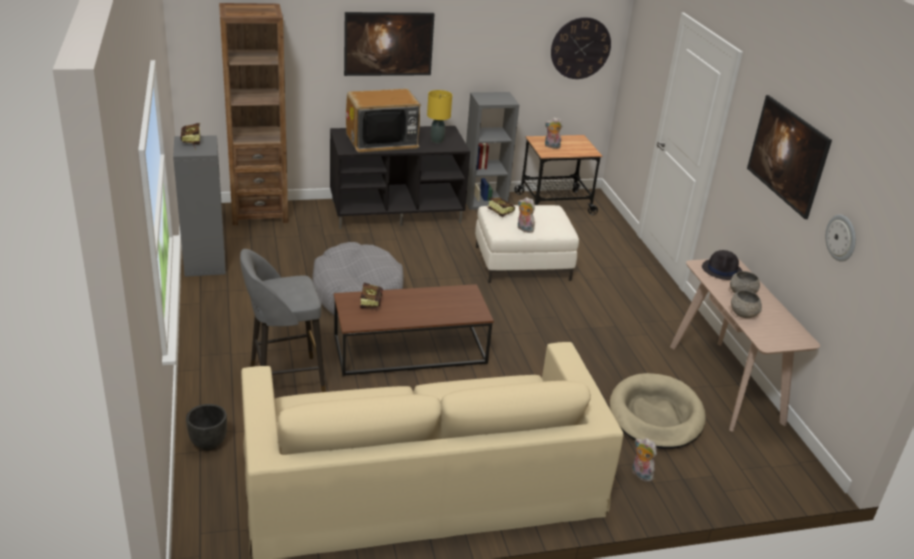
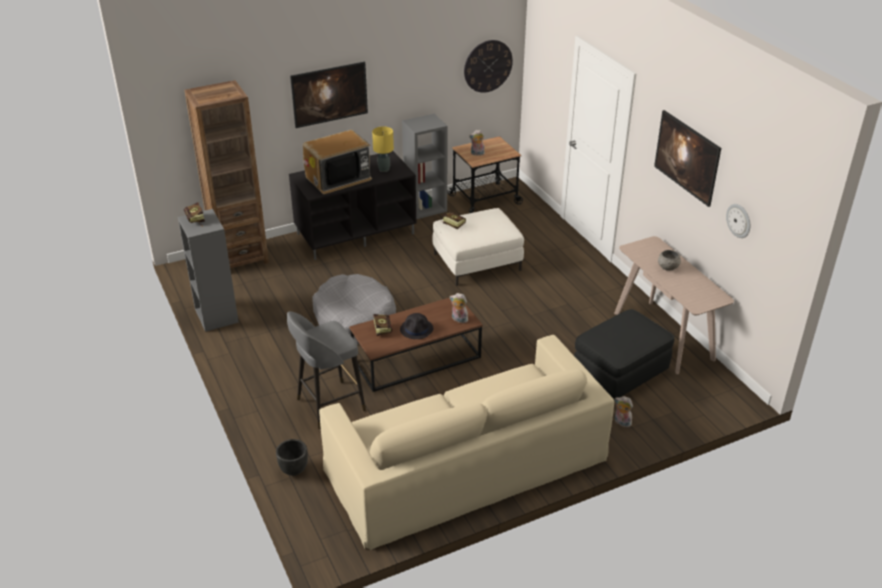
camera: 10 degrees left, 5 degrees up
(524, 229) = (478, 237): plush toy -> plush toy (458, 320)
(655, 415) = (619, 373): beige dog bed -> black ottoman
(722, 270) = (648, 249): black hat -> black hat (417, 329)
(743, 313) = (673, 285): grey bowl -> none

